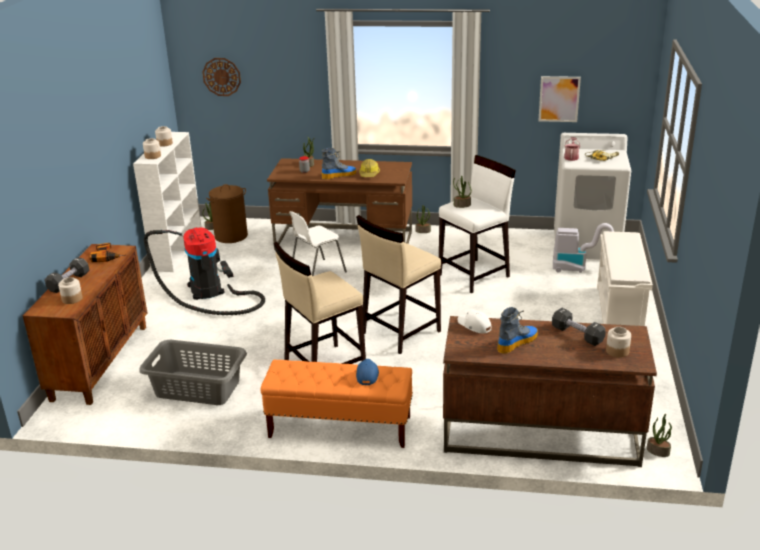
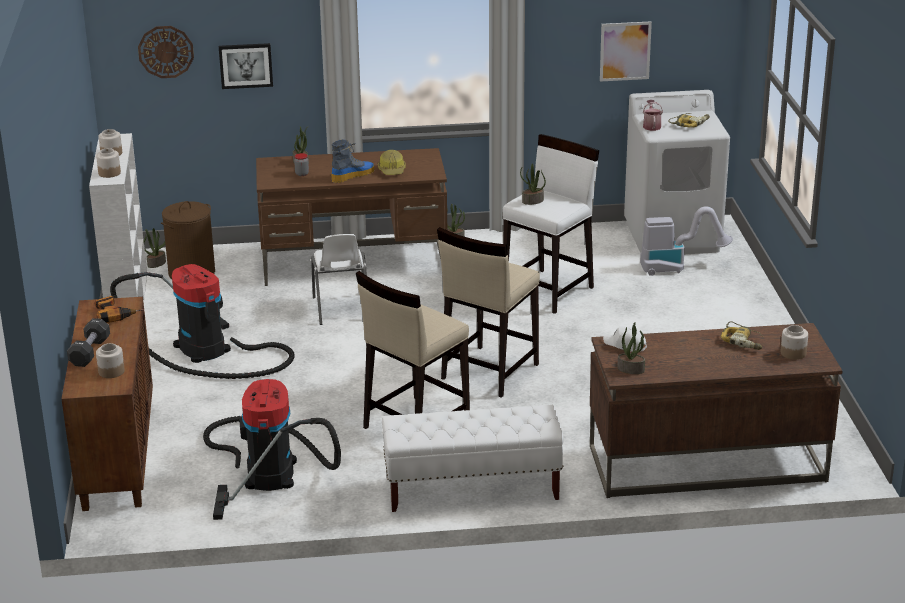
camera: 15 degrees left, 0 degrees up
(197, 389) = (269, 470): grey laundry basket -> vacuum cleaner
(277, 90) = (246, 65): none -> picture
(317, 272) = (341, 309): white chair -> white chair turned 45 degrees counterclockwise
(339, 427) = (471, 489): orange bench -> white bench
(367, 375) = (507, 418): blue cap -> none
(517, 342) = (681, 357): boot -> none
(577, 335) = (743, 341): black dumbbell -> power drill
(619, 313) = (744, 318): white shoe rack -> none
(658, 451) = (840, 463): potted plant -> potted plant (631, 369)

